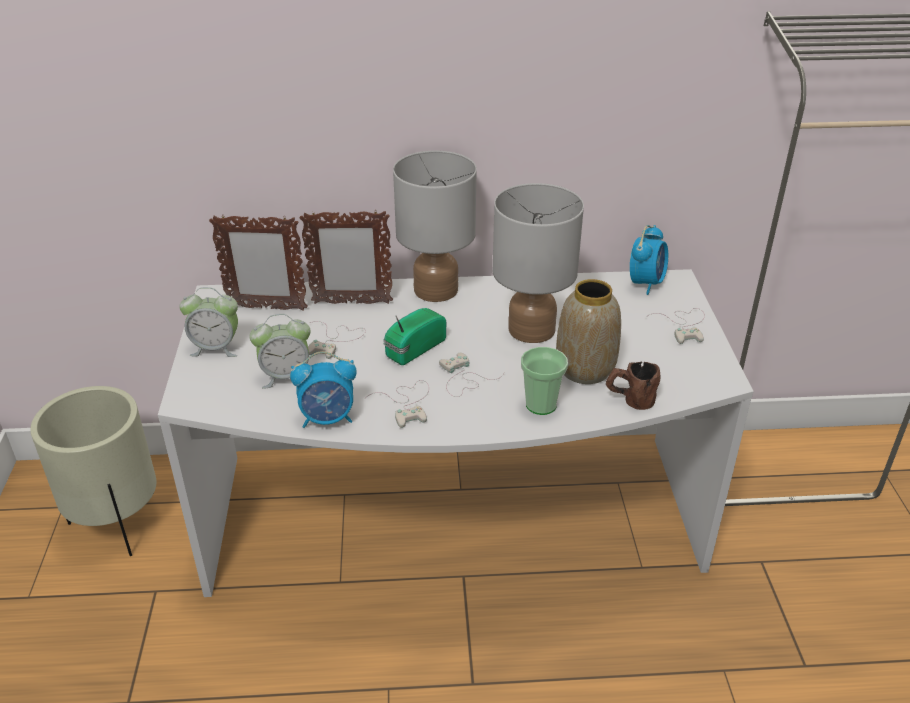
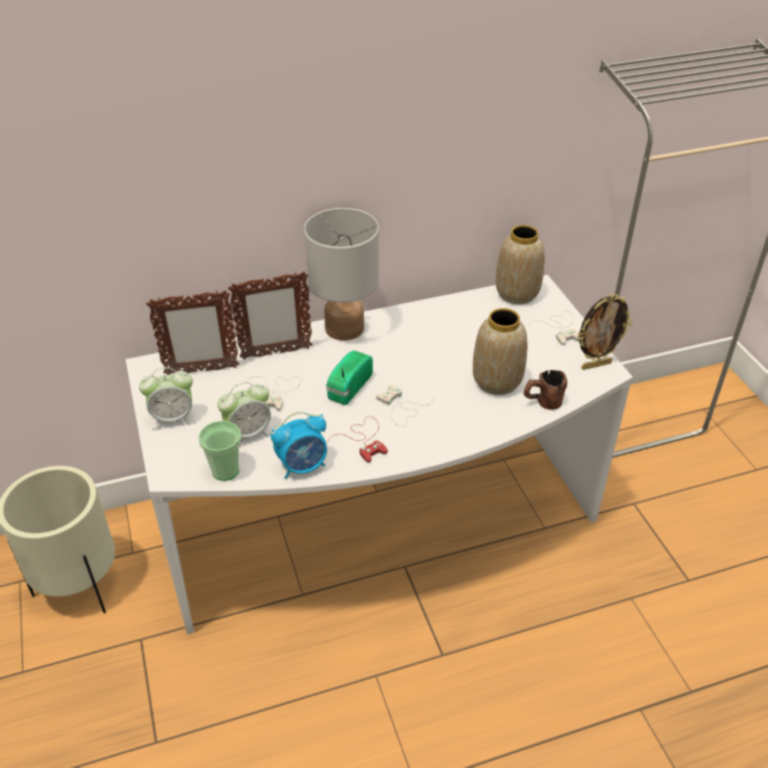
camera: 15 degrees left, 5 degrees up
(407, 403) = (364, 439): white game controller -> red game controller
(532, 330) = (440, 353): grey table lamp -> none
(541, 405) = (474, 420): cup -> cup (225, 470)
(646, 283) = (516, 293): alarm clock -> vase
(712, 371) = (595, 365): none -> picture frame

